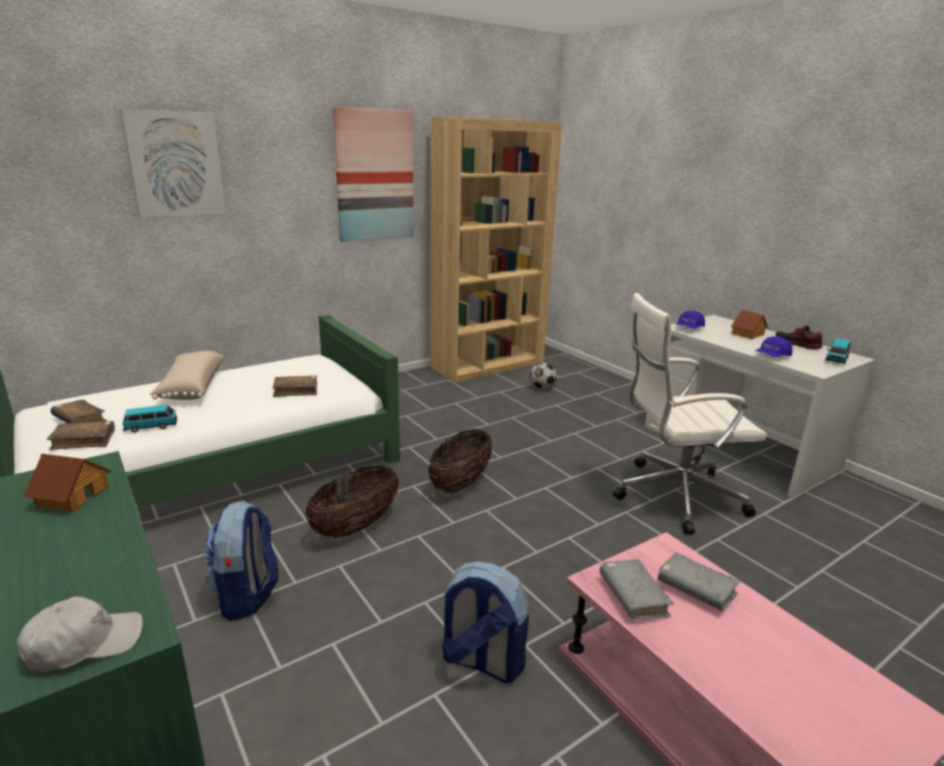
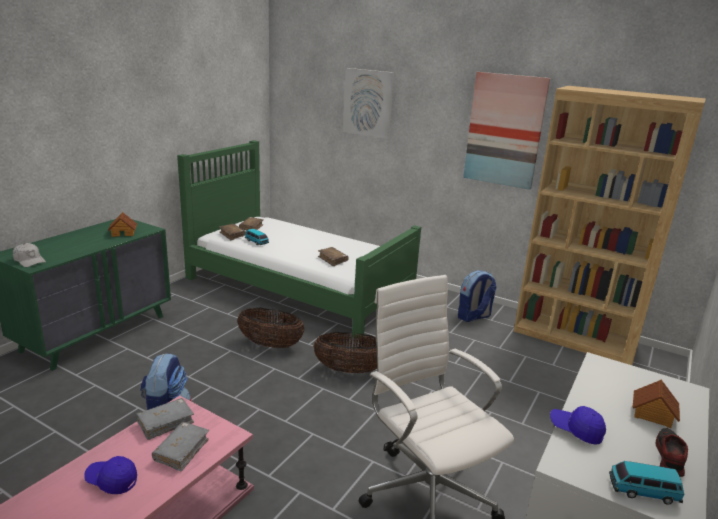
camera: 65 degrees right, 0 degrees up
(190, 388) = (309, 236): beige pillow -> none
(247, 595) = (193, 332): backpack -> backpack (473, 317)
(542, 387) = (567, 377): football -> none
(689, 328) = (608, 370): blue cap -> blue cap (112, 481)

